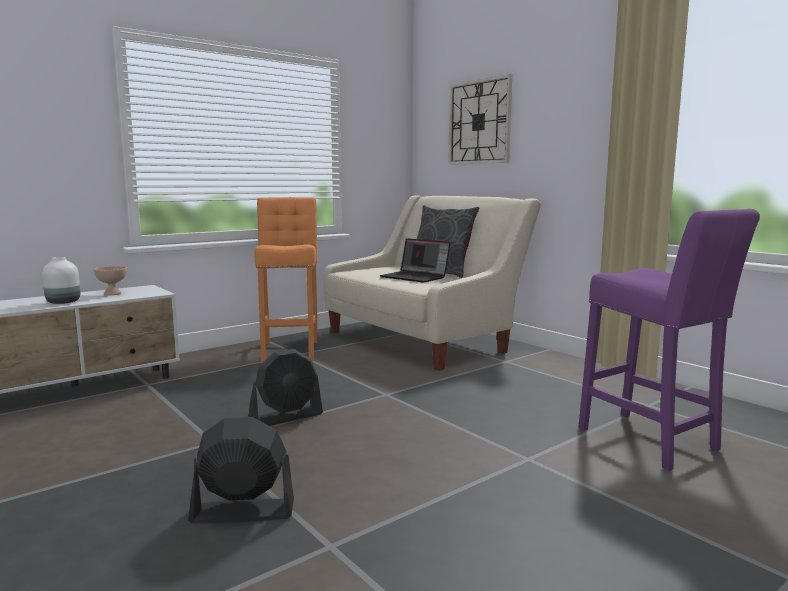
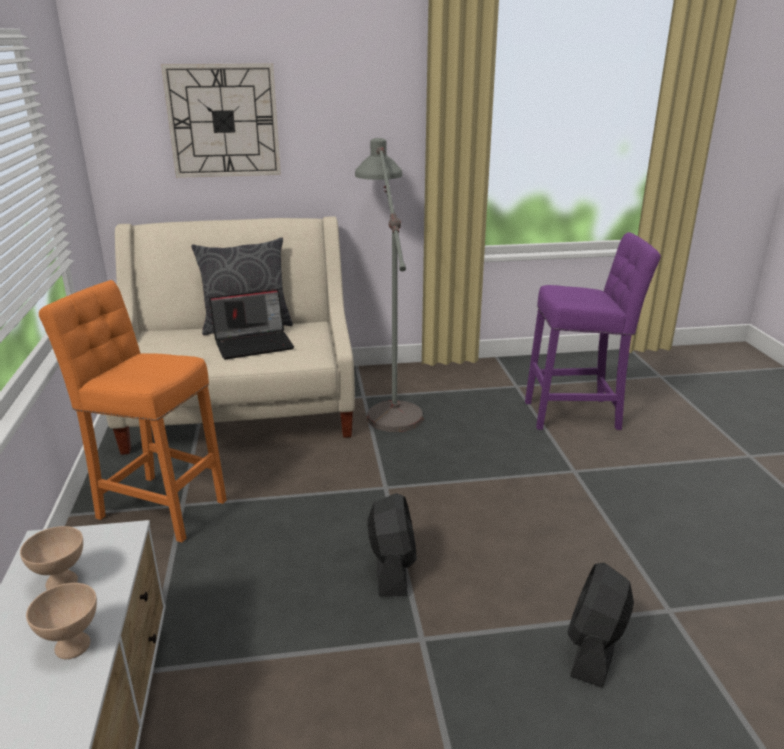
camera: 60 degrees left, 15 degrees up
(64, 302) = (73, 645): white vase -> beige bowl
(518, 368) = (389, 399): none -> grey floor lamp

